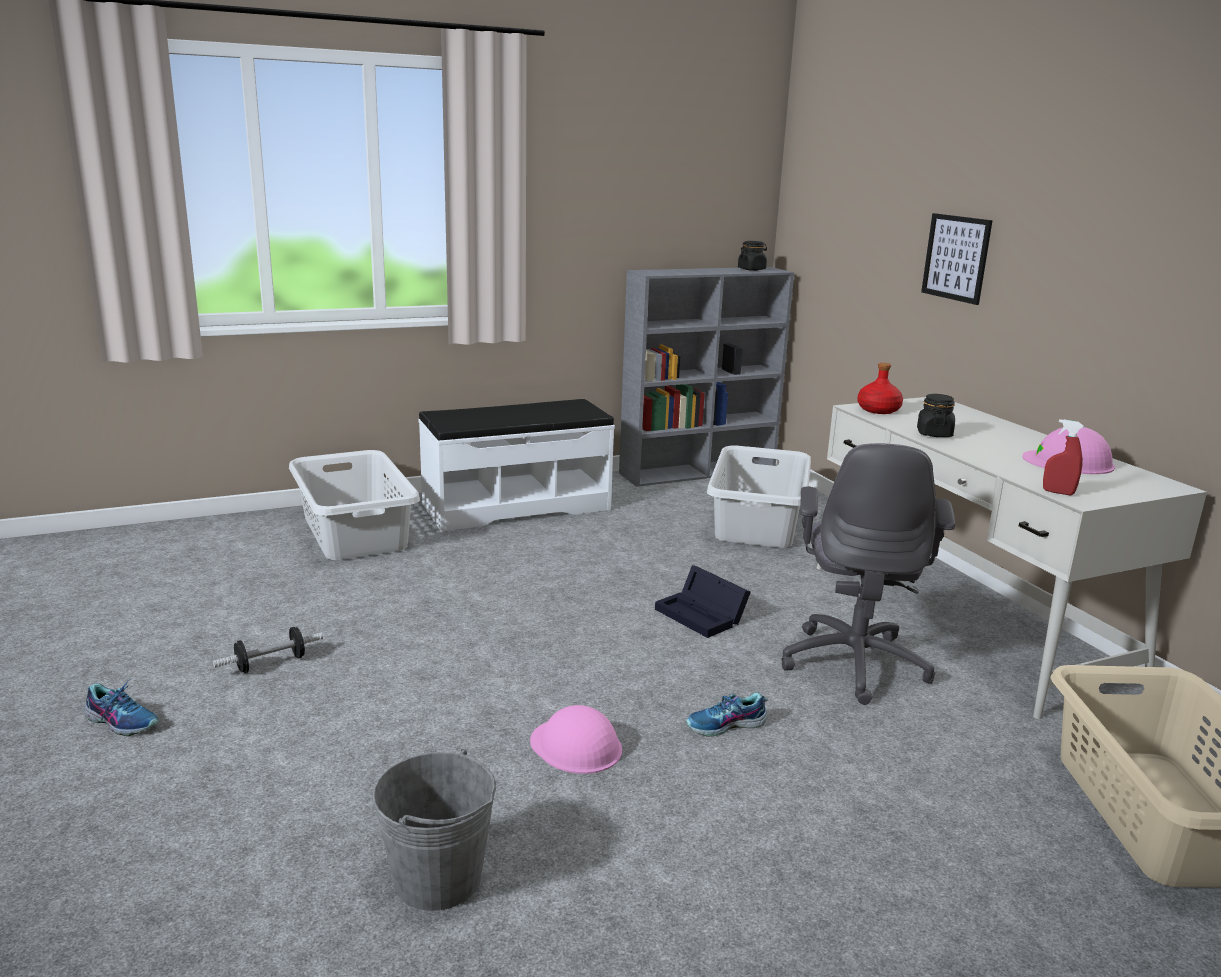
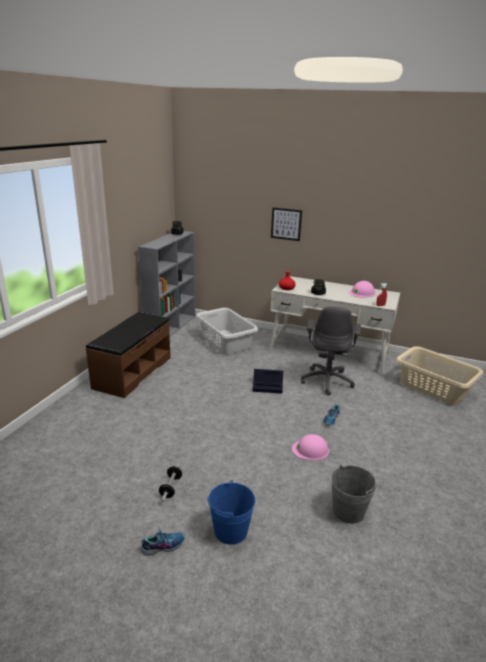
camera: 45 degrees left, 5 degrees up
(222, 765) = (230, 530): none -> blue bucket
(356, 532) = (88, 416): grey laundry basket -> none
(516, 506) = (132, 372): white bench -> brown bench
(855, 663) = (327, 381): grey office chair -> grey office chair turned 45 degrees clockwise

